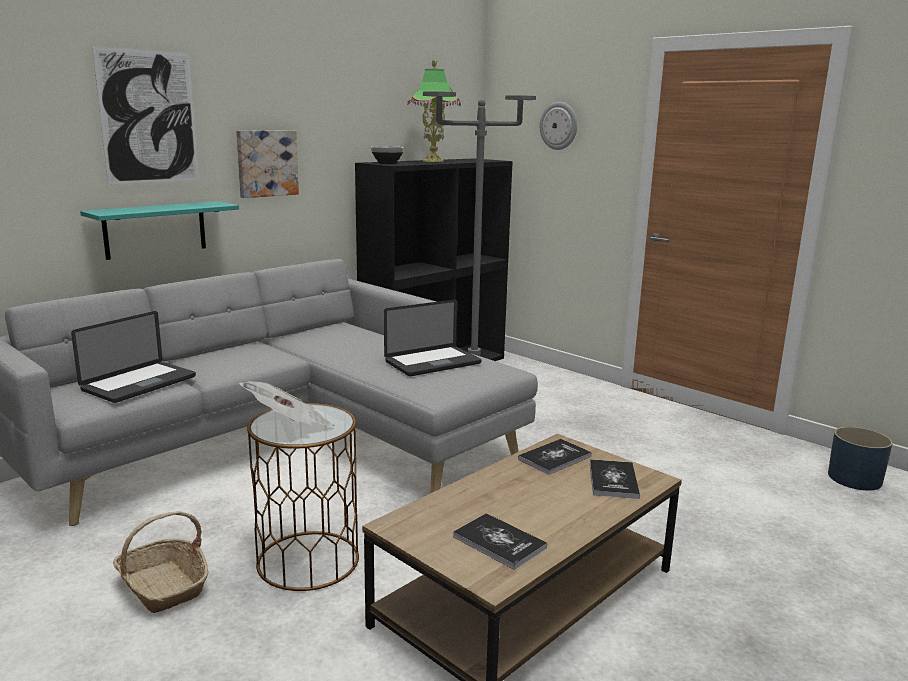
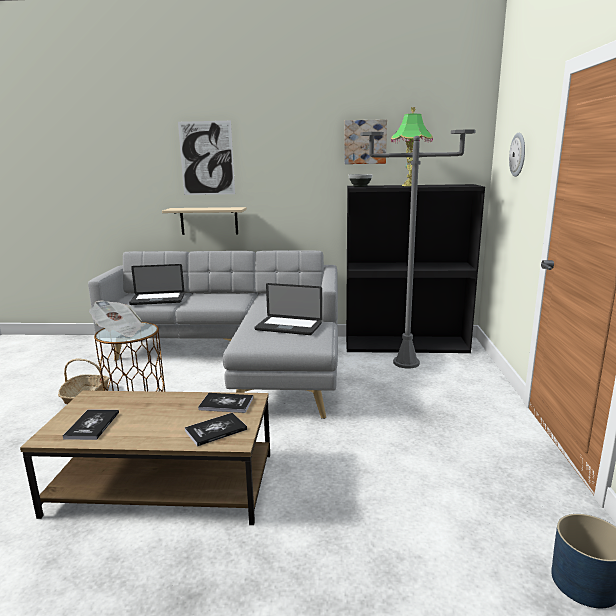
camera: 50 degrees right, 0 degrees up
(155, 229) = (209, 221): turquoise shelf -> beige shelf
(266, 163) = (280, 185): picture -> picture (365, 142)

